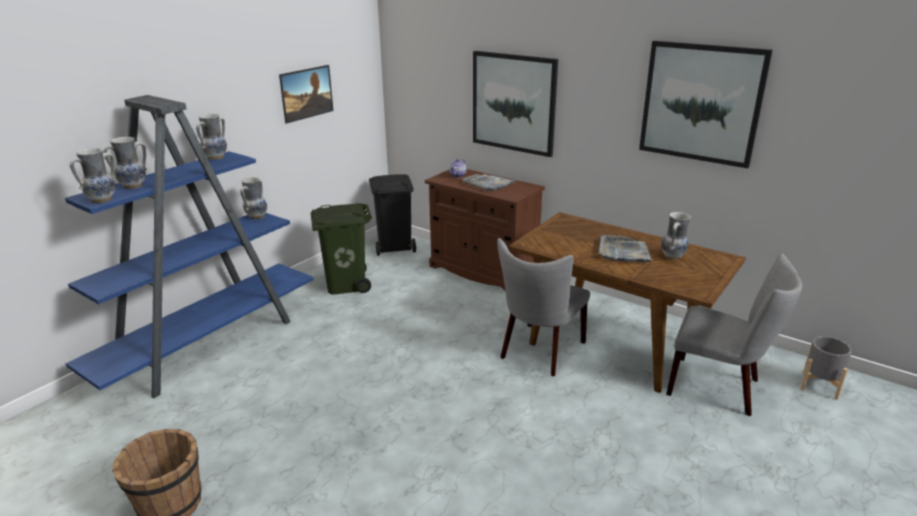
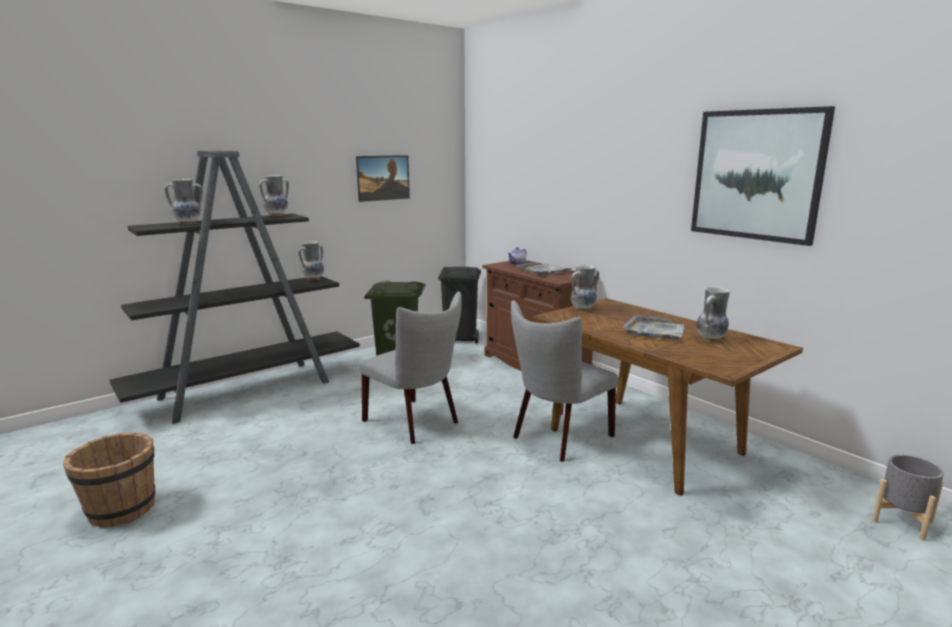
camera: 15 degrees right, 10 degrees down
(102, 200) = (152, 227): vase -> vase (583, 309)
(209, 344) = (248, 390): blue bookcase -> black bookcase
(513, 103) = (573, 191): picture -> none
(719, 388) = (760, 502): grey chair -> grey chair (415, 423)

